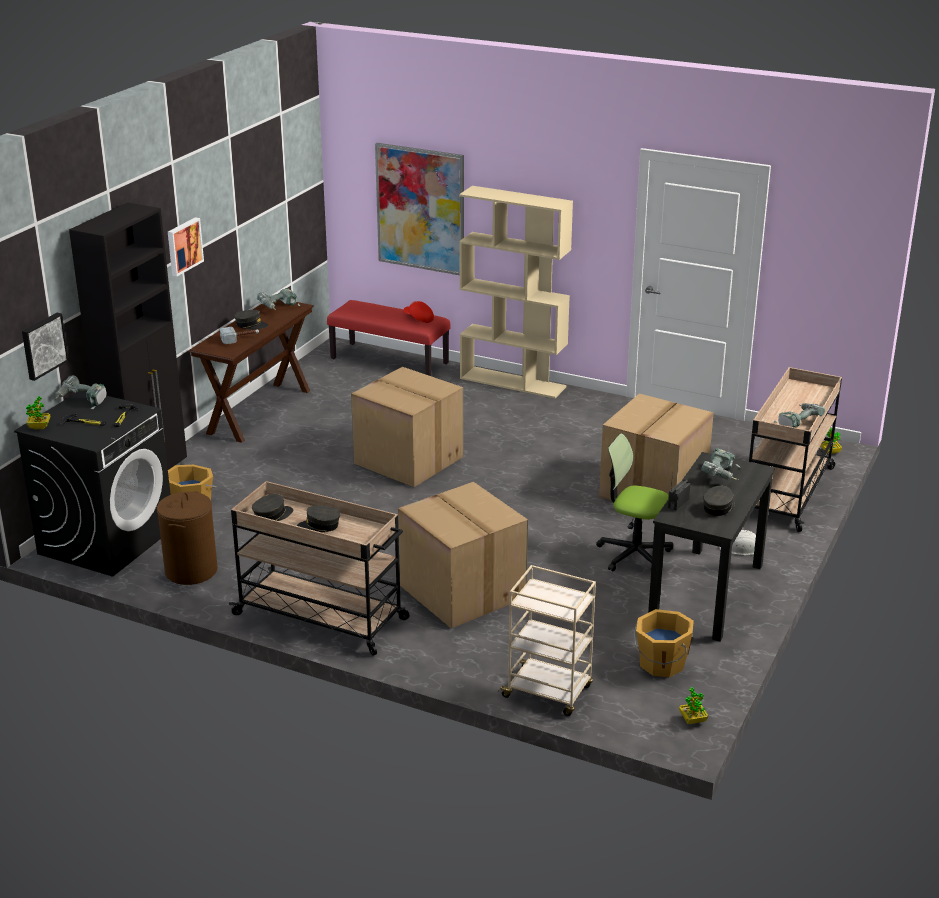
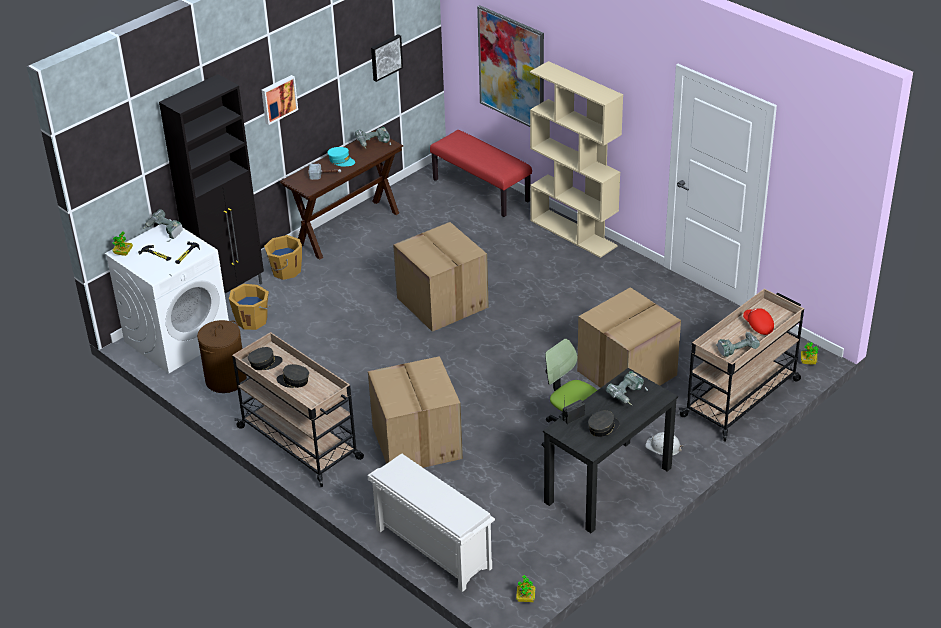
camera: 20 degrees right, 10 degrees up
(43, 345) = (134, 188): picture -> picture (385, 57)
(106, 540) = (178, 338): black washing machine -> white washing machine
(251, 325) = (341, 161): grey cap -> turquoise cap
(418, 318) = (502, 162): red cap -> red cap (757, 326)
(548, 692) = (432, 548): beige cart -> white shoe rack
(661, 664) = (531, 543): orange bucket -> orange bucket (285, 271)

